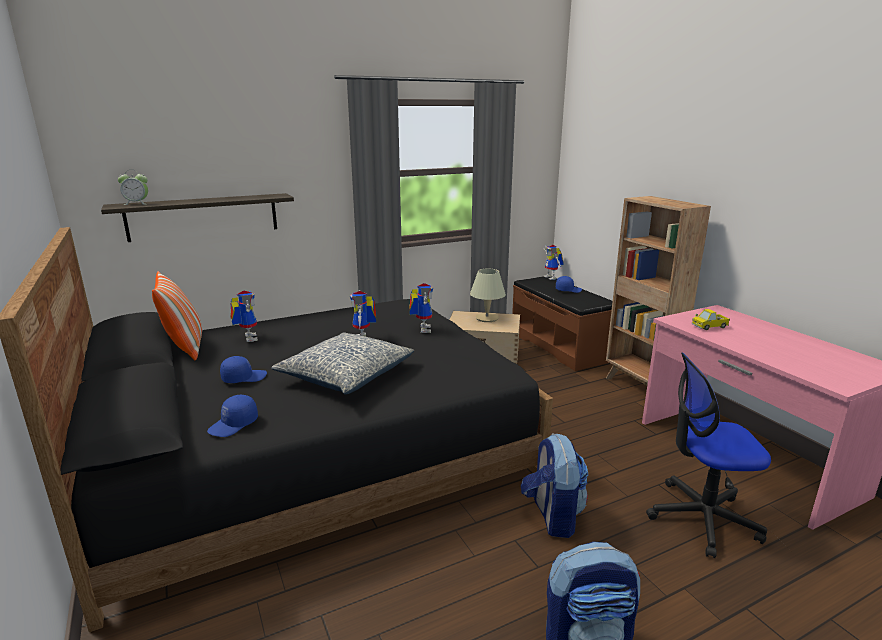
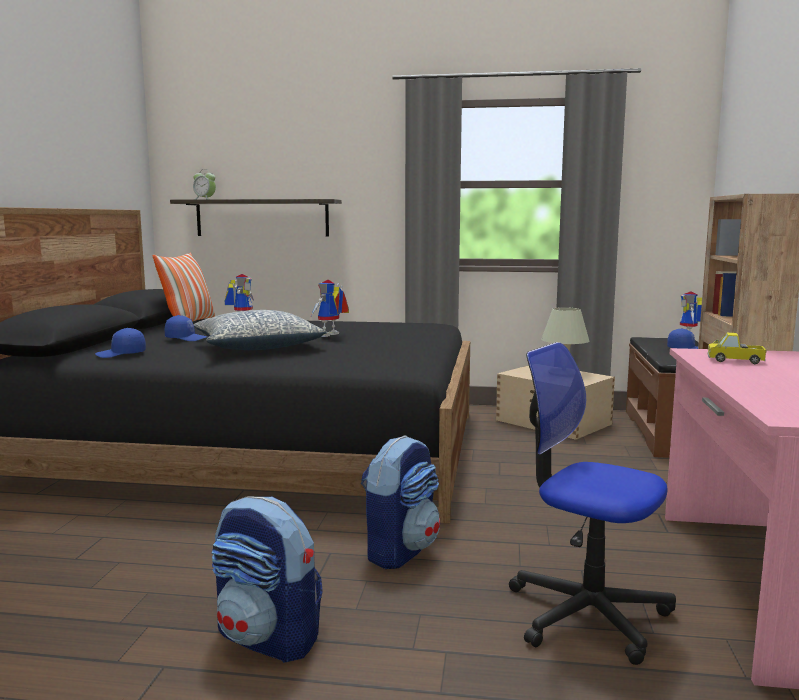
camera: 35 degrees right, 10 degrees down
(421, 329) = (399, 337): toy robot -> none

